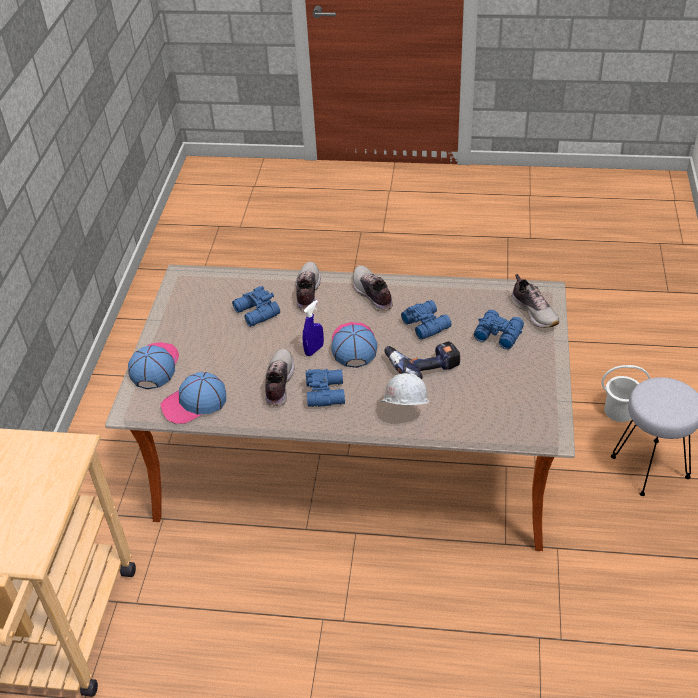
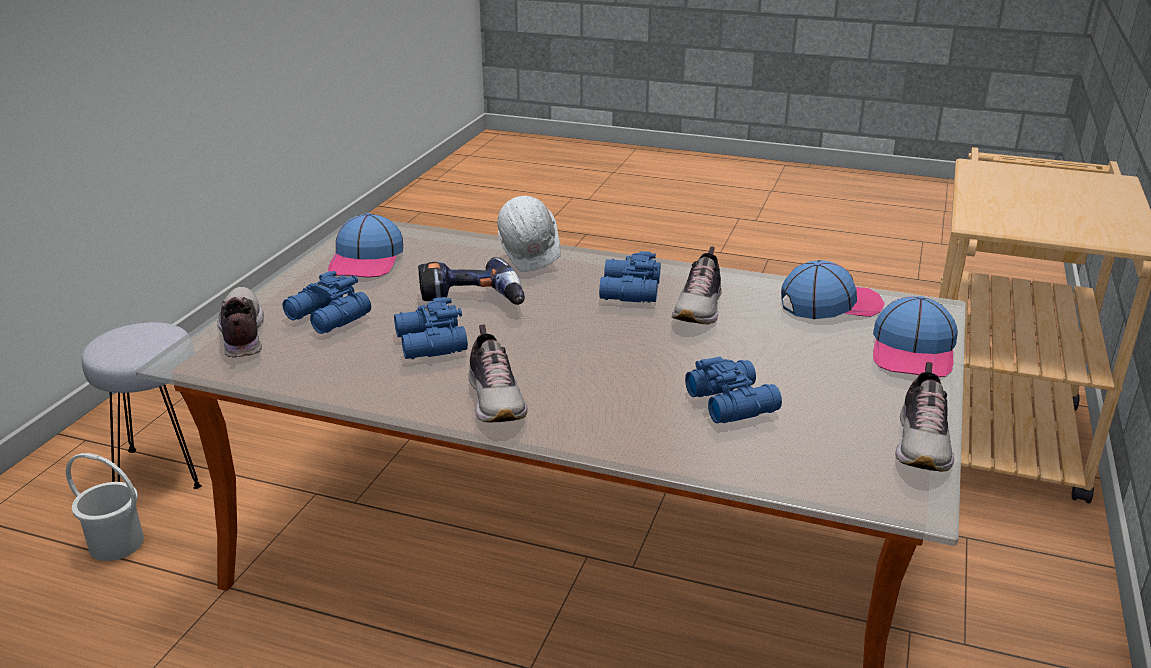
camera: 170 degrees left, 15 degrees down
(307, 292) = (624, 422): shoe -> shoe (923, 443)
(314, 350) = (633, 337): blue spray bottle -> none
(353, 345) = (566, 334): cap -> cap (367, 260)

